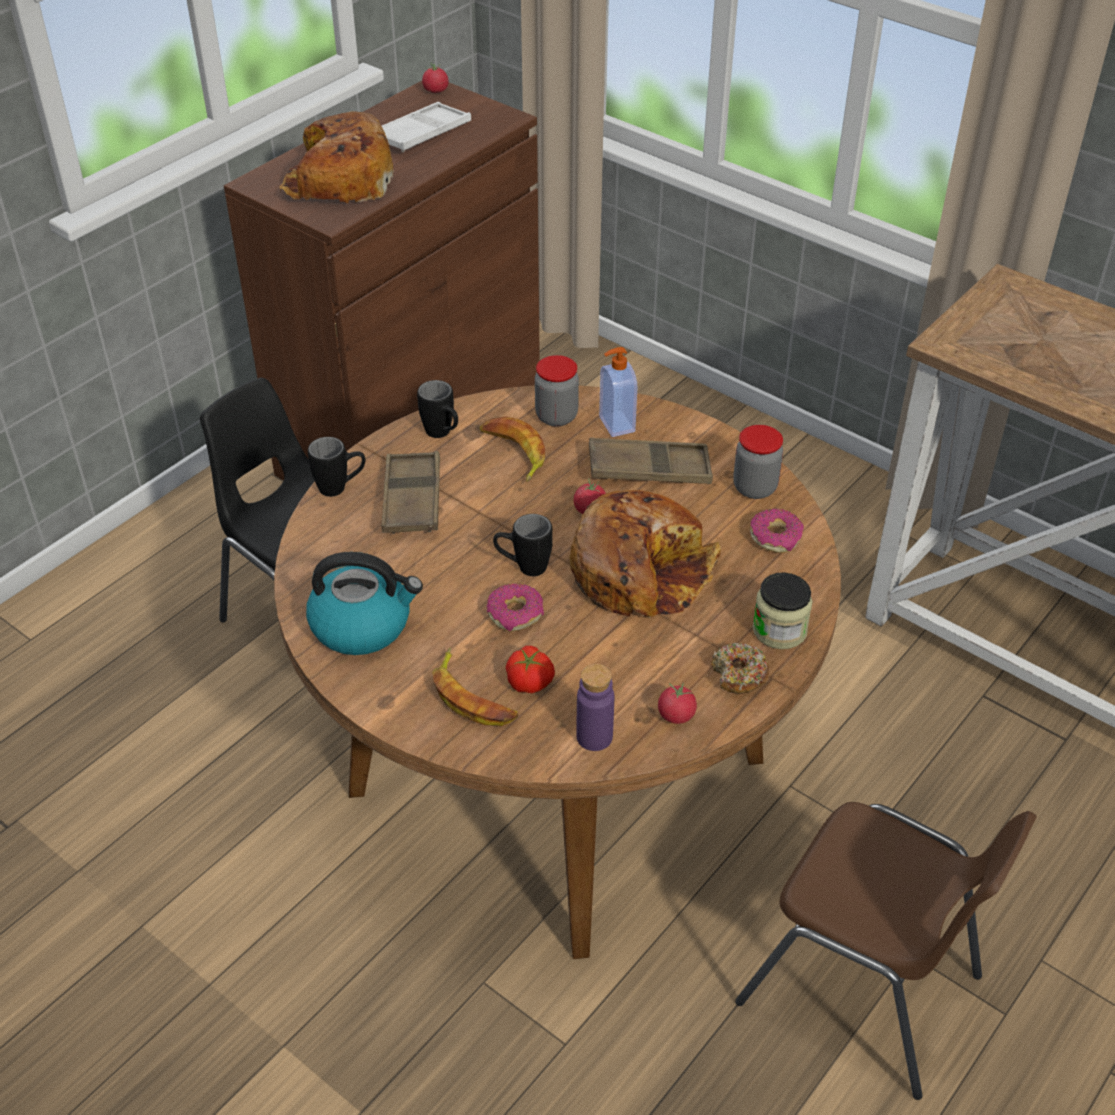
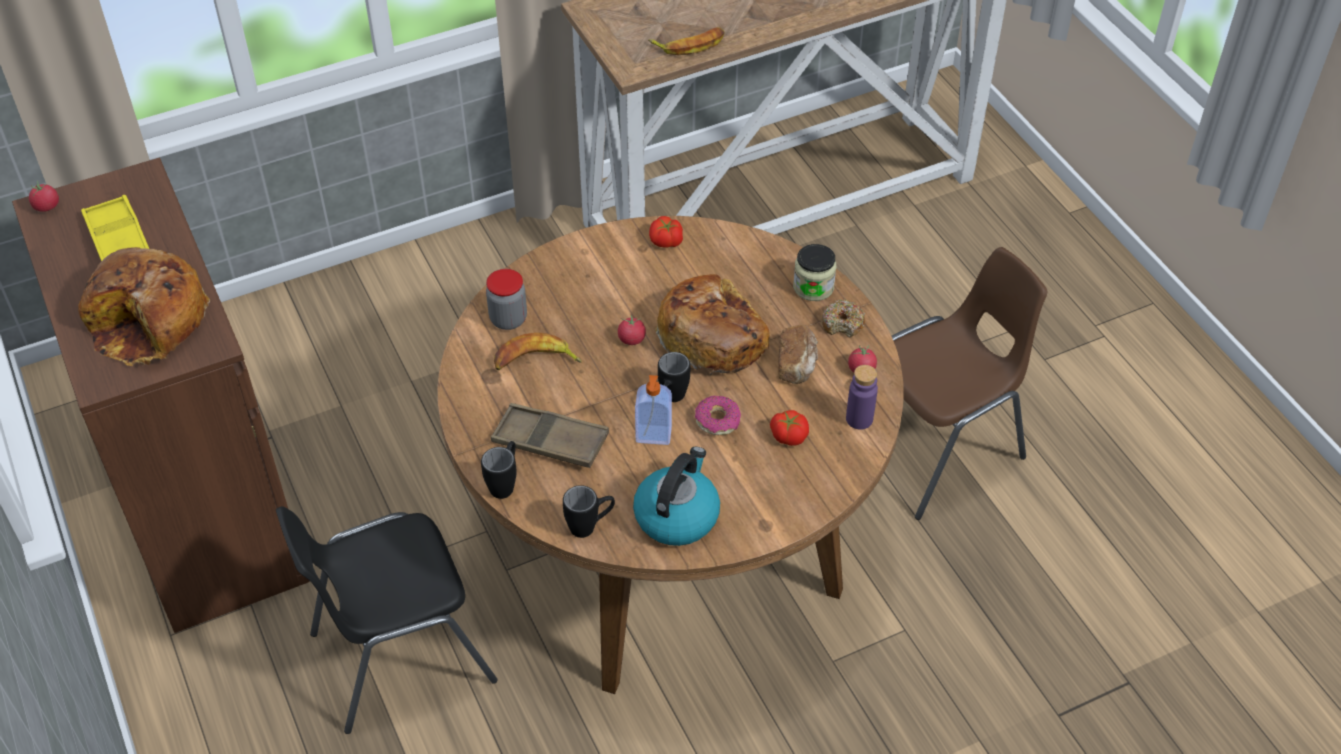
camera: 65 degrees left, 5 degrees up
(422, 134) = (118, 240): white tray -> yellow tray
(443, 434) = (482, 396): black mug -> black mug (590, 526)
(473, 697) = (787, 472): banana -> banana (689, 45)
(615, 425) = (543, 289): soap dispenser -> soap dispenser (653, 436)
(644, 654) = (797, 364): none -> bread
(649, 469) = (608, 289): brown tray -> none
(755, 488) = (666, 241): jar -> tomato
(776, 537) = (723, 252): donut -> none

